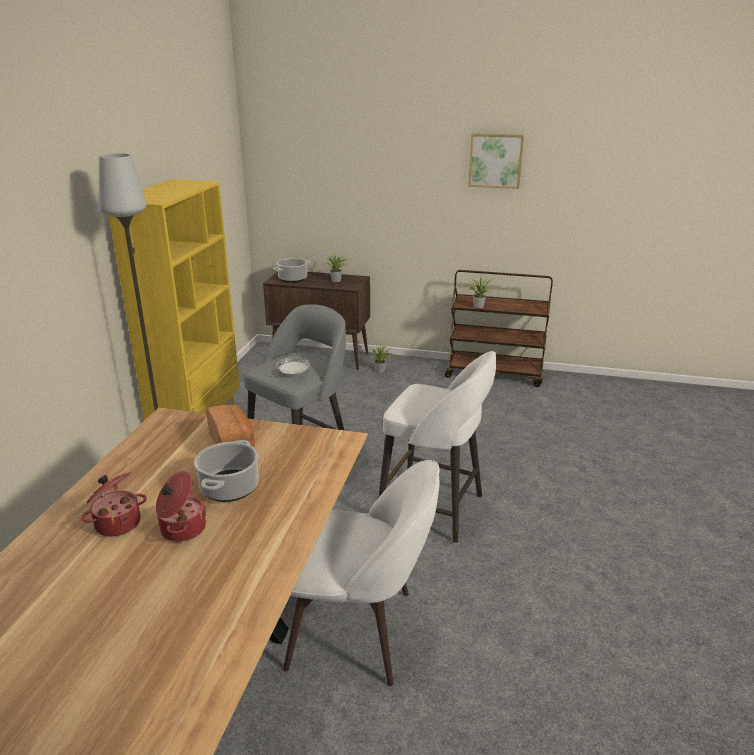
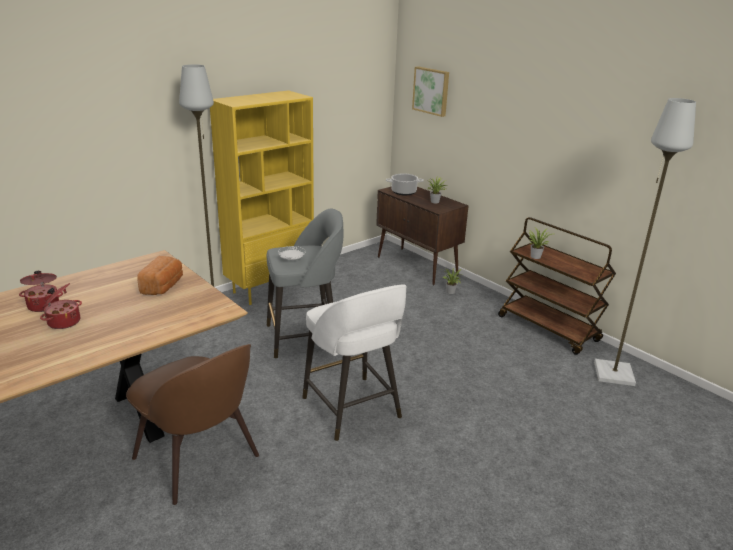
camera: 35 degrees right, 0 degrees up
(229, 488) = (119, 311): cooking pot -> none
(357, 630) = (199, 460): white chair -> brown chair
(495, 160) = (584, 117): picture -> picture (431, 91)
(579, 391) = (613, 374): none -> grey floor lamp

